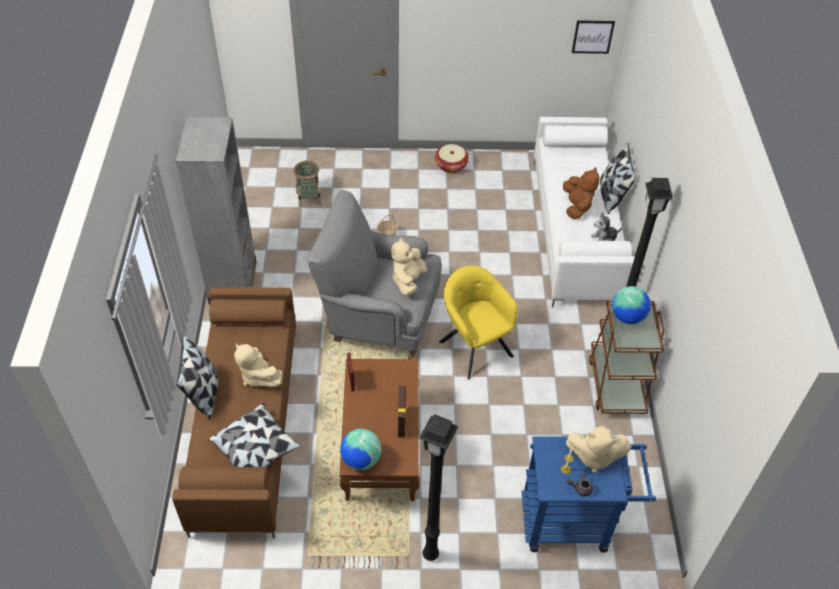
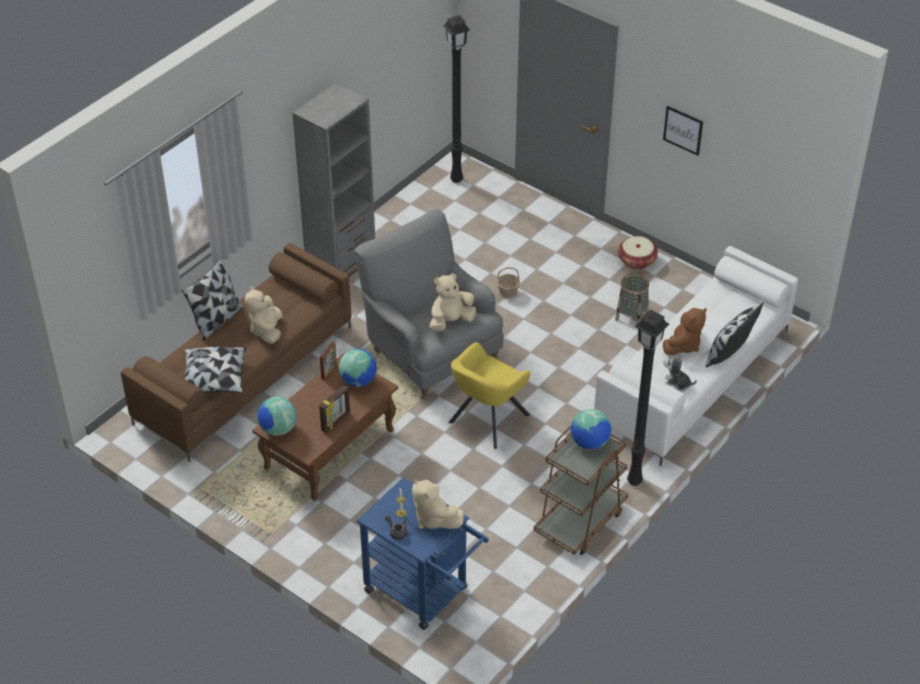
camera: 40 degrees right, 5 degrees down
(308, 198) = (474, 224): basket -> basket (631, 316)
(383, 374) = (358, 380): none -> globe
(429, 555) = (286, 543): black floor lamp -> black floor lamp (455, 179)
(474, 346) = (487, 420): yellow armchair -> yellow armchair turned 150 degrees counterclockwise
(592, 36) = (799, 179): picture -> picture (683, 130)

